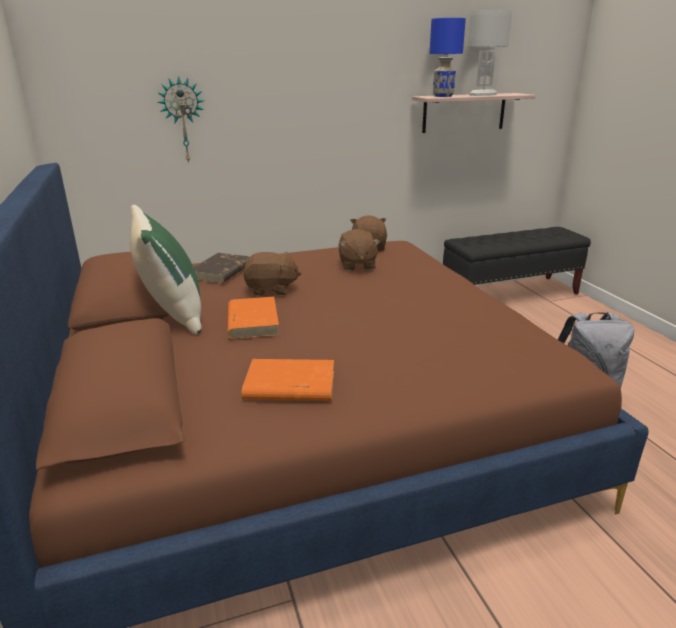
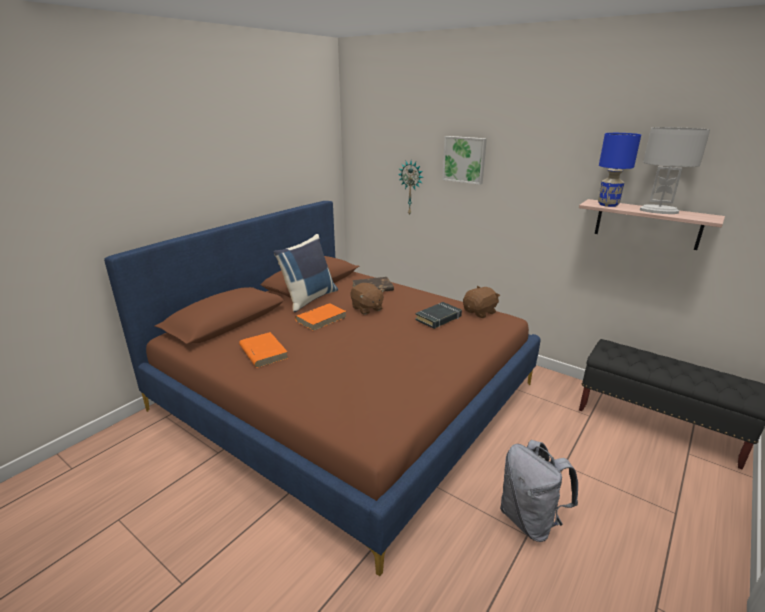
camera: 55 degrees right, 0 degrees up
(171, 314) = (309, 298): green pillow -> blue pillow
(263, 67) = (464, 159): none -> picture
(357, 265) = (438, 318): brown plush toy -> black book

